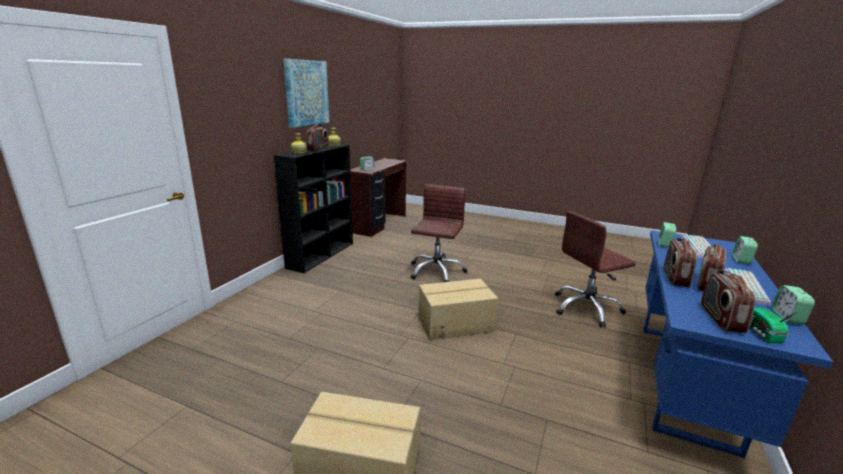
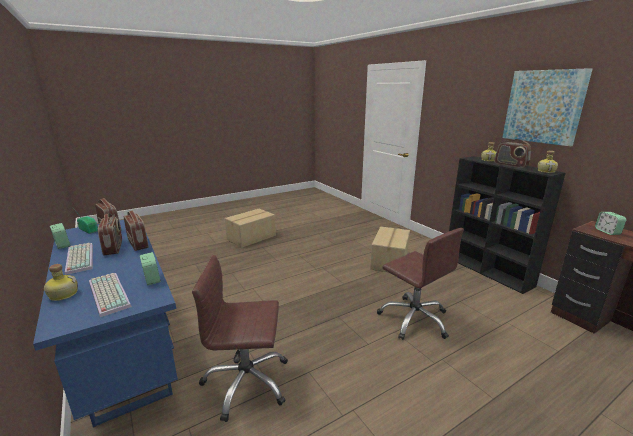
camera: 125 degrees right, 0 degrees up
(455, 323) = (312, 290): cardboard box -> cardboard box (390, 261)
(586, 308) = (246, 382): brown office chair -> brown office chair turned 105 degrees counterclockwise
(741, 260) = (63, 294): alarm clock -> bottle

